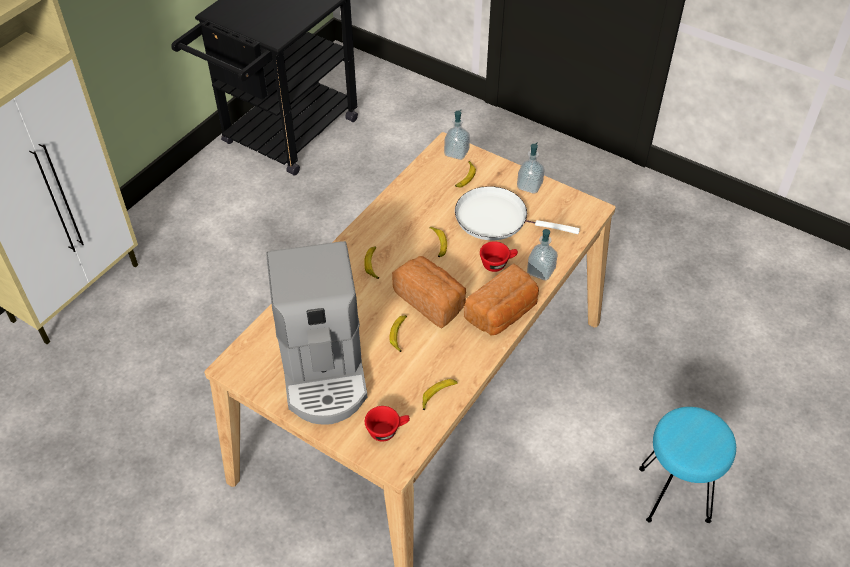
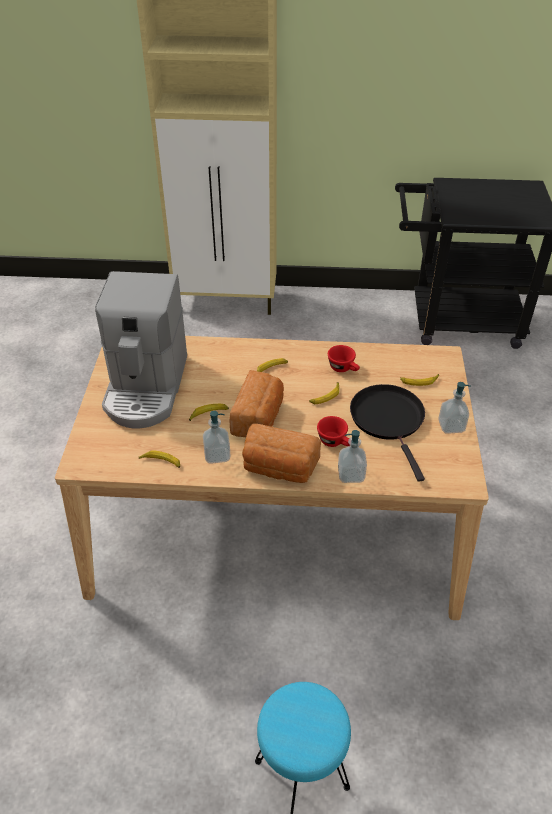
camera: 60 degrees right, 5 degrees down
(323, 369) = (146, 387): coffee machine -> coffee machine turned 45 degrees counterclockwise
(387, 430) = (108, 446): red cup -> red cup (344, 368)
(456, 153) = (443, 364): soap dispenser -> soap dispenser (217, 455)
(496, 218) = (389, 420): white frying pan -> black frying pan

